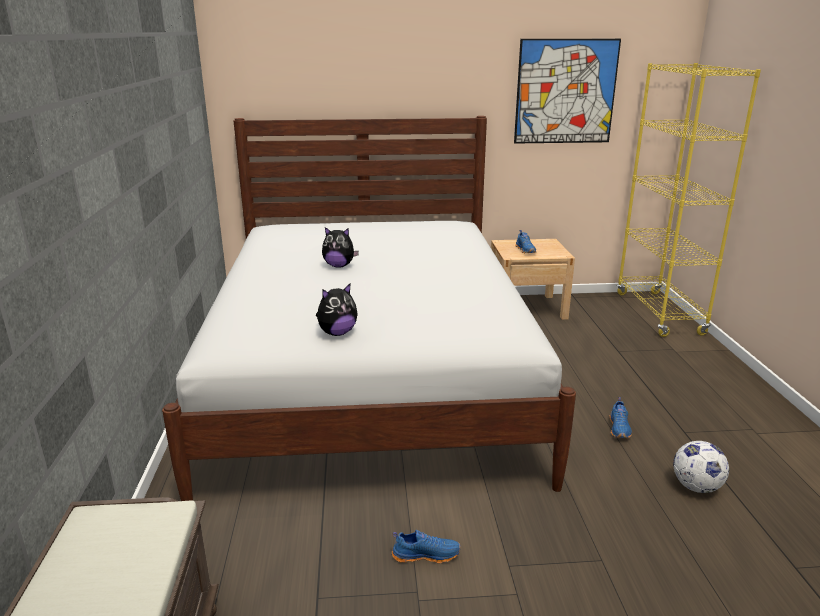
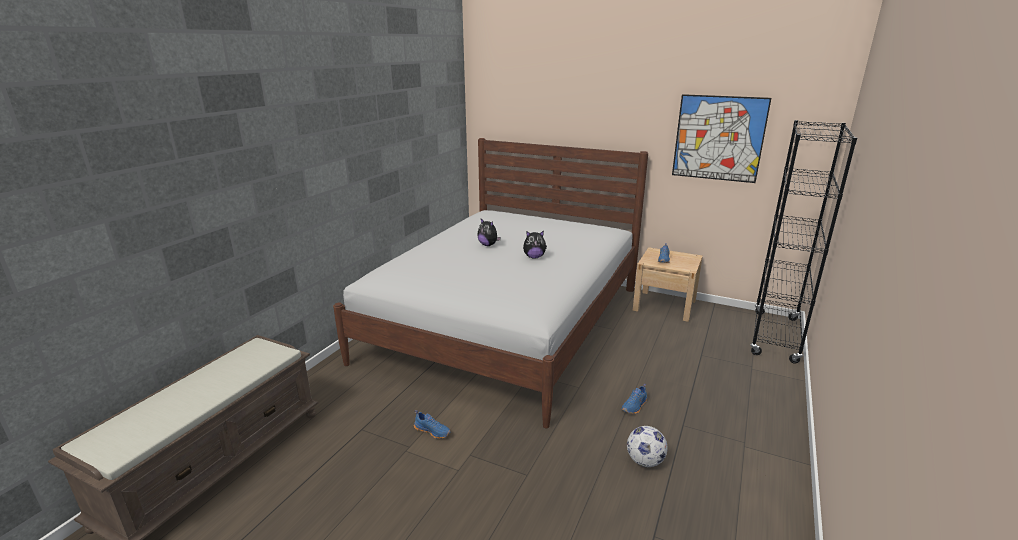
camera: 30 degrees right, 0 degrees up
(337, 333) = (434, 285): plush toy -> plush toy (534, 257)
(659, 313) = (775, 336): yellow bookcase -> black bookcase

